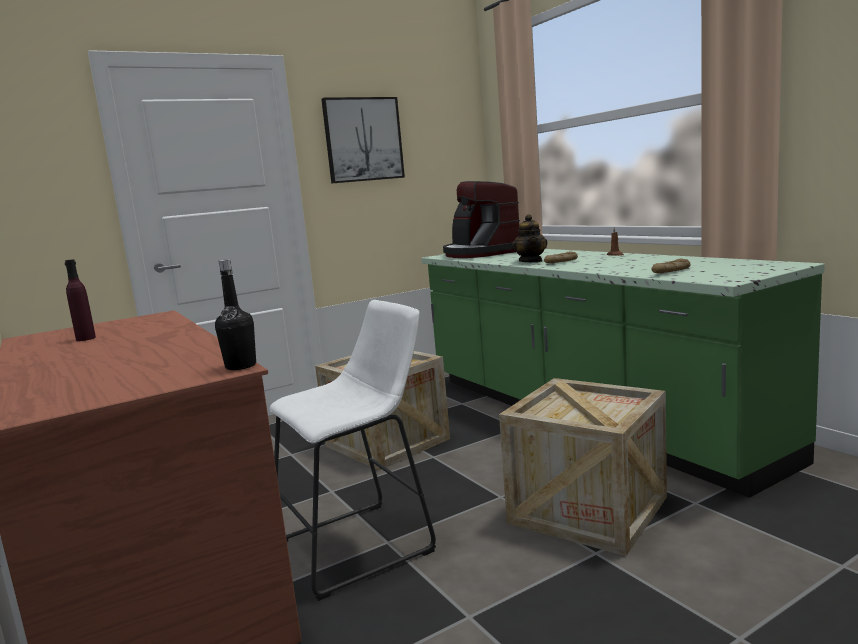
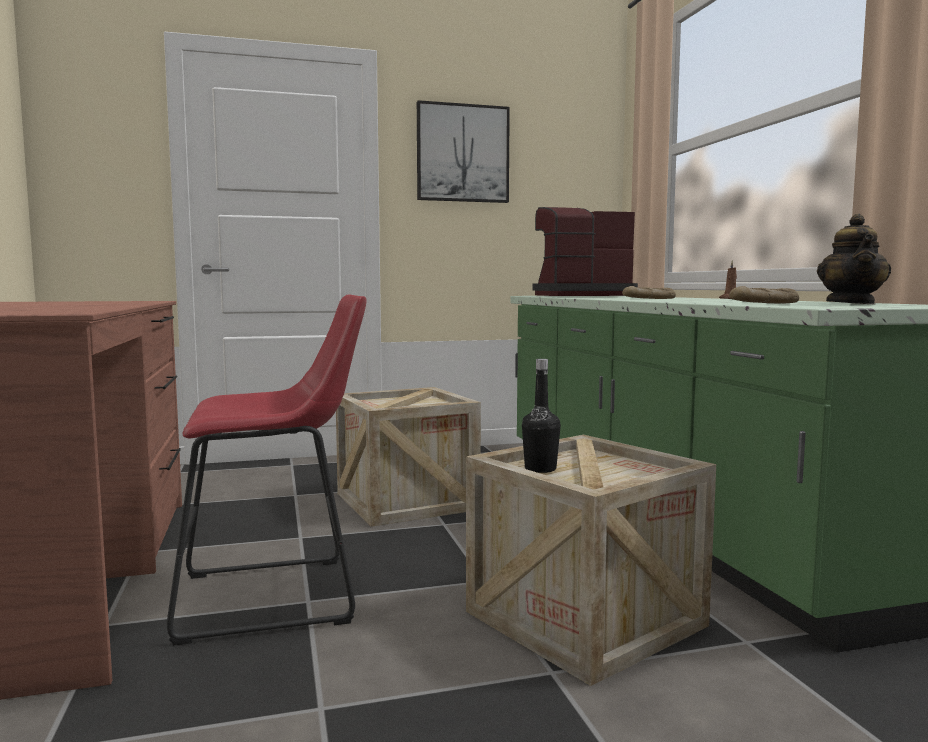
camera: 15 degrees right, 5 degrees down
(86, 338) = (39, 303): purple bottle -> none
(241, 366) = (77, 312): black bottle -> black bottle (540, 469)
(362, 544) = (279, 597): white stool -> red stool
(480, 253) = (579, 296): coffee machine -> coffee machine turned 90 degrees clockwise
(531, 261) = (616, 298): teapot -> teapot (851, 304)

